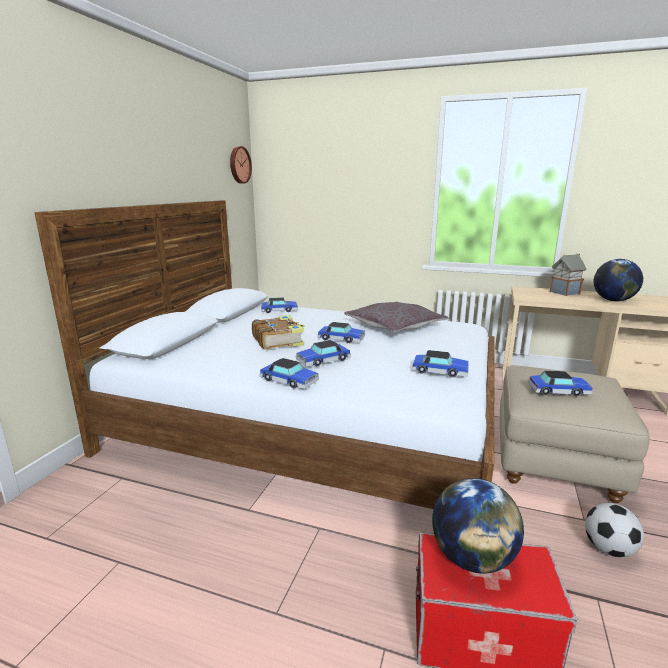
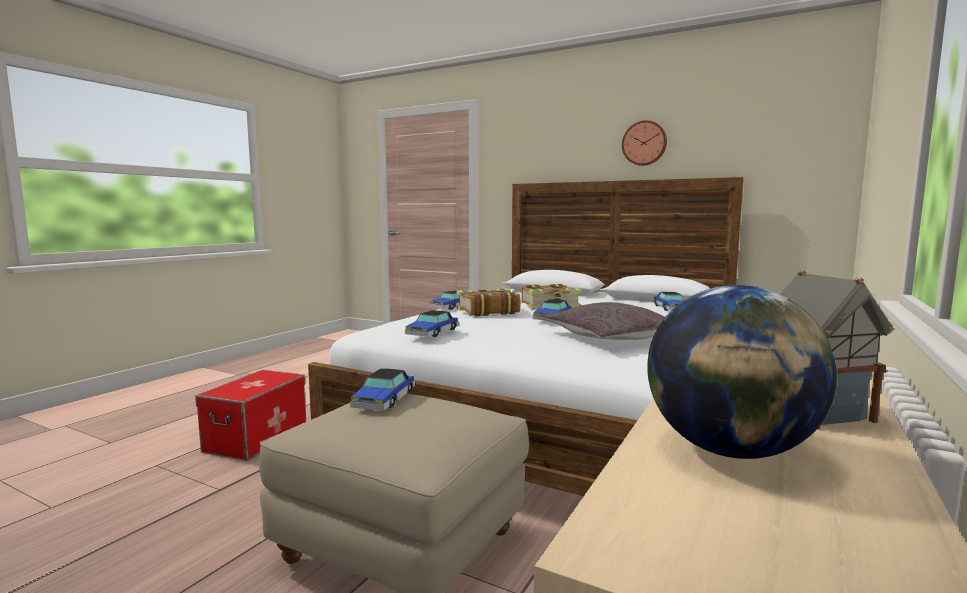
camera: 100 degrees right, 10 degrees down
(239, 165) = (818, 128): wall clock -> wall clock (644, 143)
(323, 360) = (487, 311): toy car -> book
(472, 558) = (267, 381): globe -> none
(608, 549) = (246, 519): football -> none

